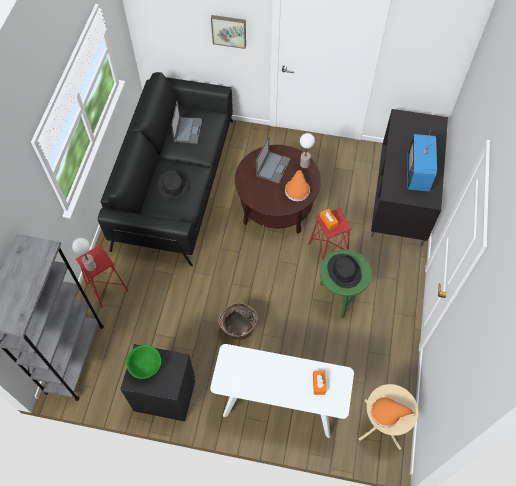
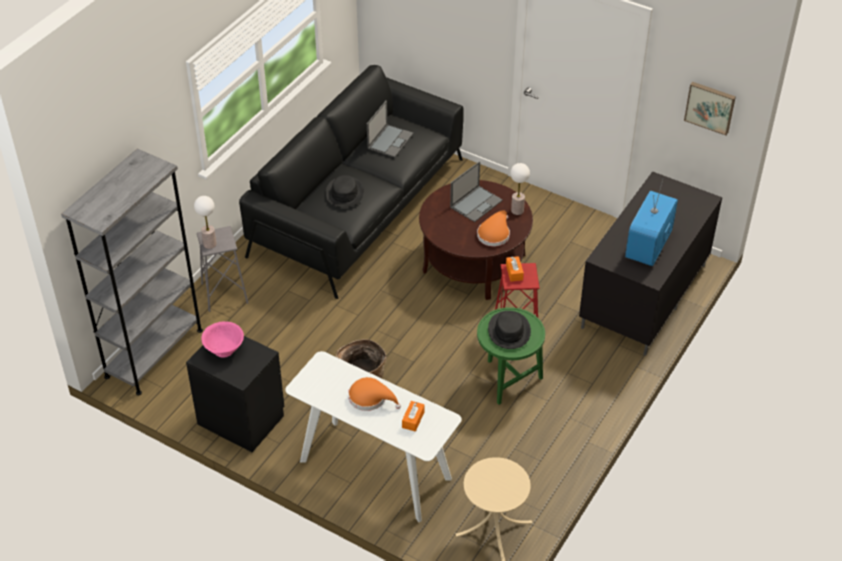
camera: 20 degrees right, 15 degrees down
(107, 287) = (225, 293): red stool -> grey stool
(146, 366) = (224, 349): green bowl -> pink bowl
(229, 30) = (468, 28): picture -> picture (710, 107)
(388, 413) = (489, 486): orange hat -> orange hat (370, 398)

